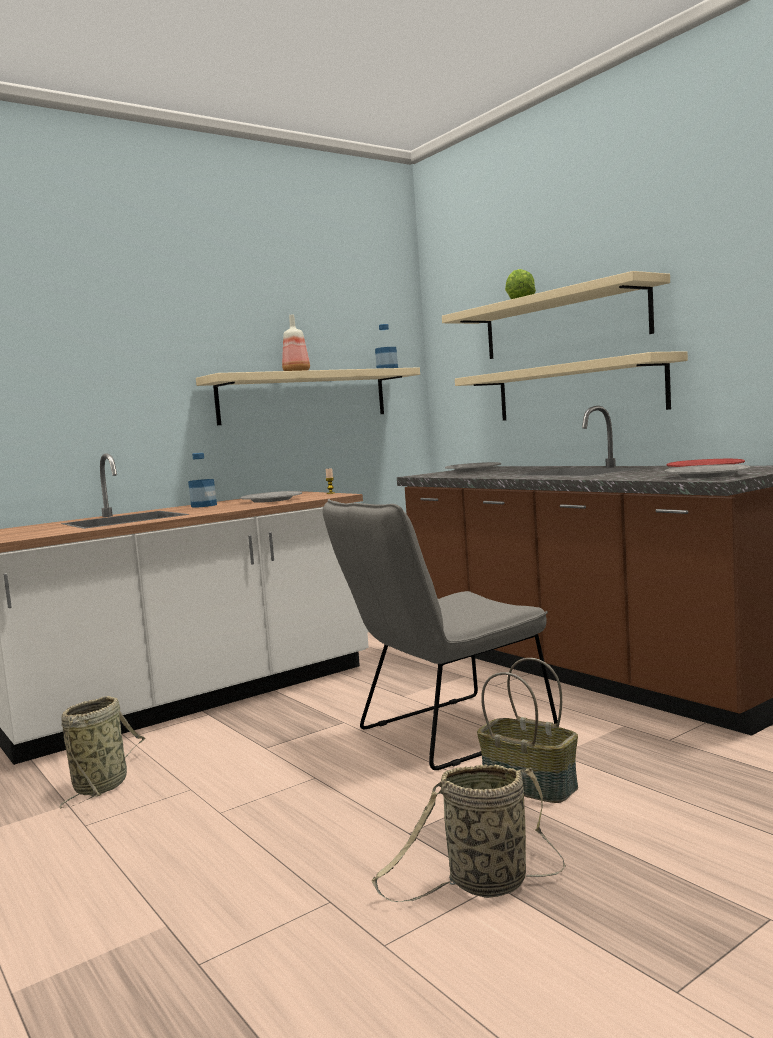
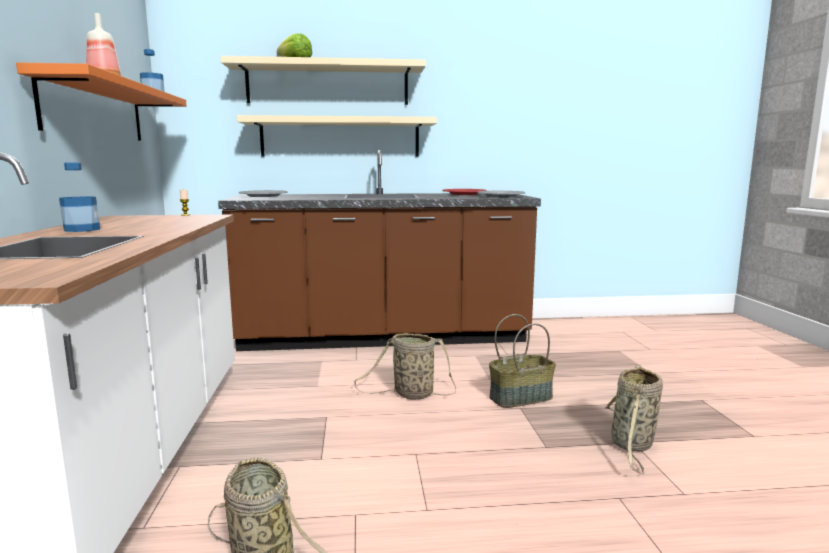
camera: 60 degrees left, 5 degrees up
(272, 500) = (155, 222): grey plate -> none
(304, 397) = (95, 110): beige shelf -> orange shelf
(444, 734) = (410, 394): grey chair -> basket

